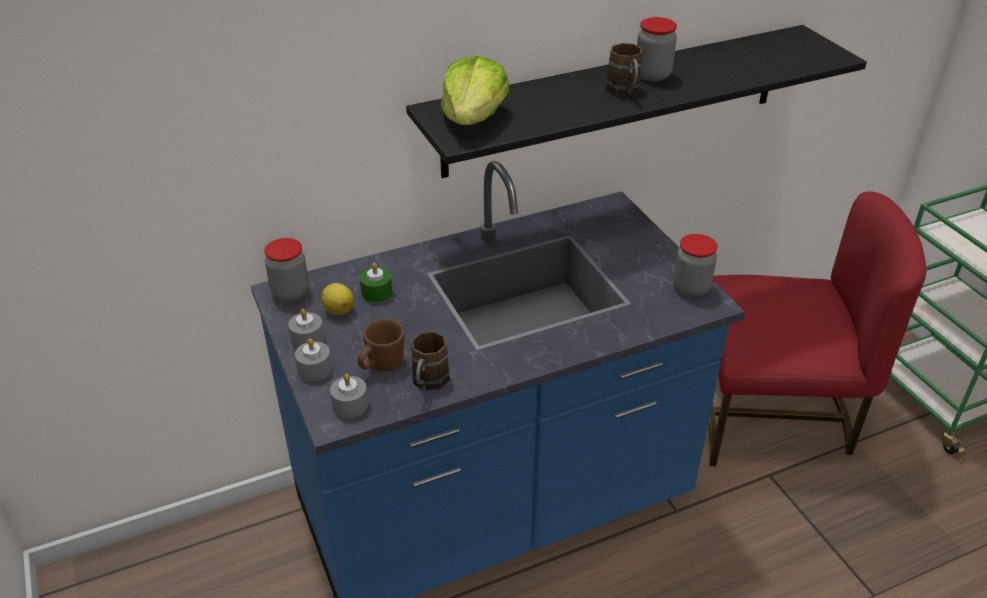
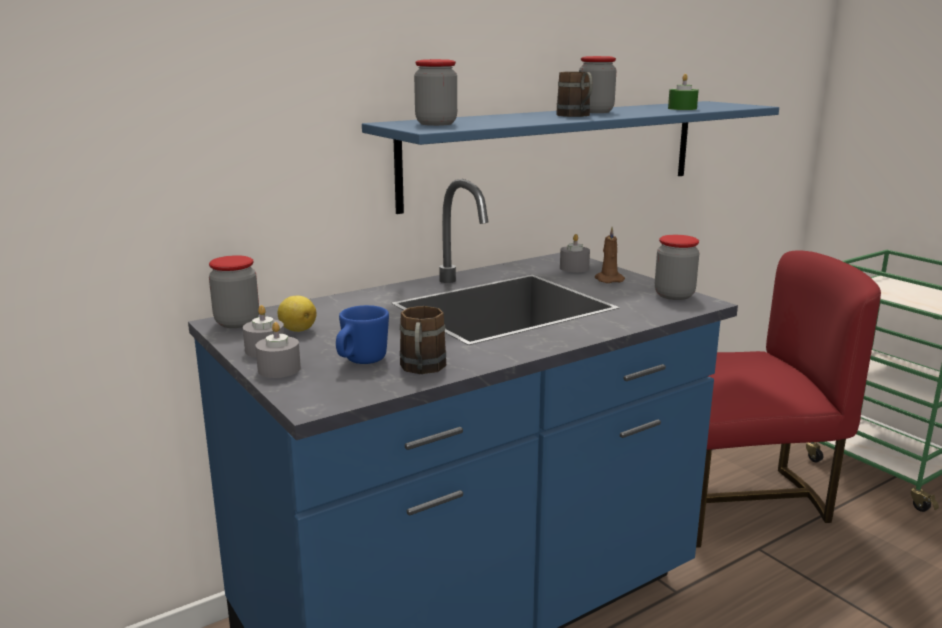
camera: 10 degrees left, 20 degrees down
(350, 405) = (331, 390): grey candle -> grey candle (574, 268)
(377, 292) = (338, 317): green candle -> green candle (682, 108)
(381, 366) = (360, 361): brown mug -> blue mug
(474, 118) = (436, 124): lettuce -> jar
(616, 100) = (557, 152): black shelf -> blue shelf
(639, 252) = (608, 279): none -> brown candle

